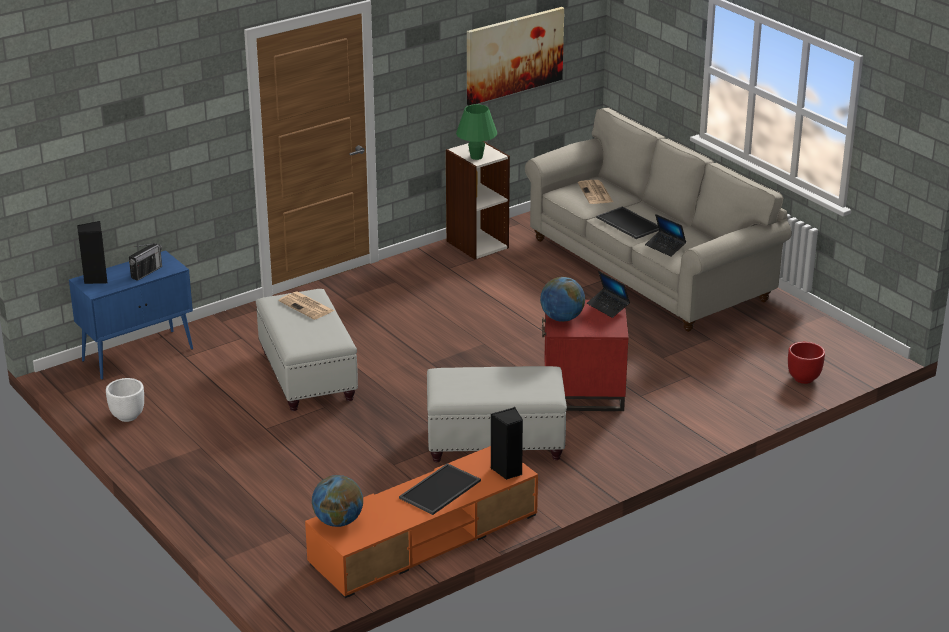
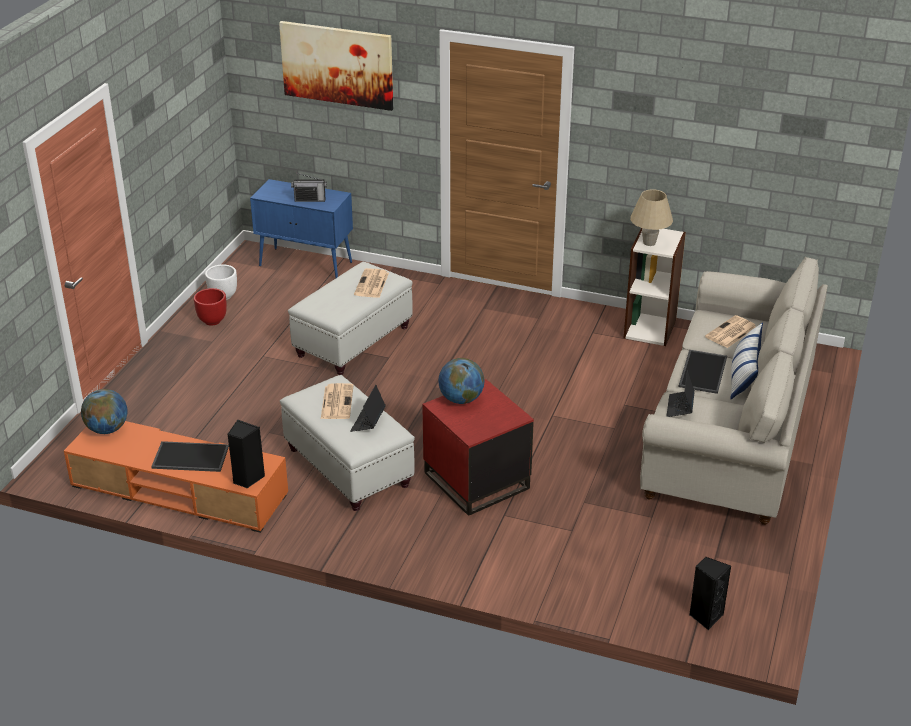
camera: 55 degrees right, 5 degrees up
(95, 278) = (280, 187): black speaker -> black speaker (705, 616)
(472, 382) = (336, 402): none -> newspaper
(476, 157) = (649, 243): green table lamp -> beige table lamp
(514, 55) = (742, 164): picture -> picture (337, 65)
(608, 307) = (510, 415): laptop -> laptop (368, 422)
(651, 212) = (743, 375): none -> pillow
(803, 379) = (648, 604): red planter -> red planter (212, 321)

